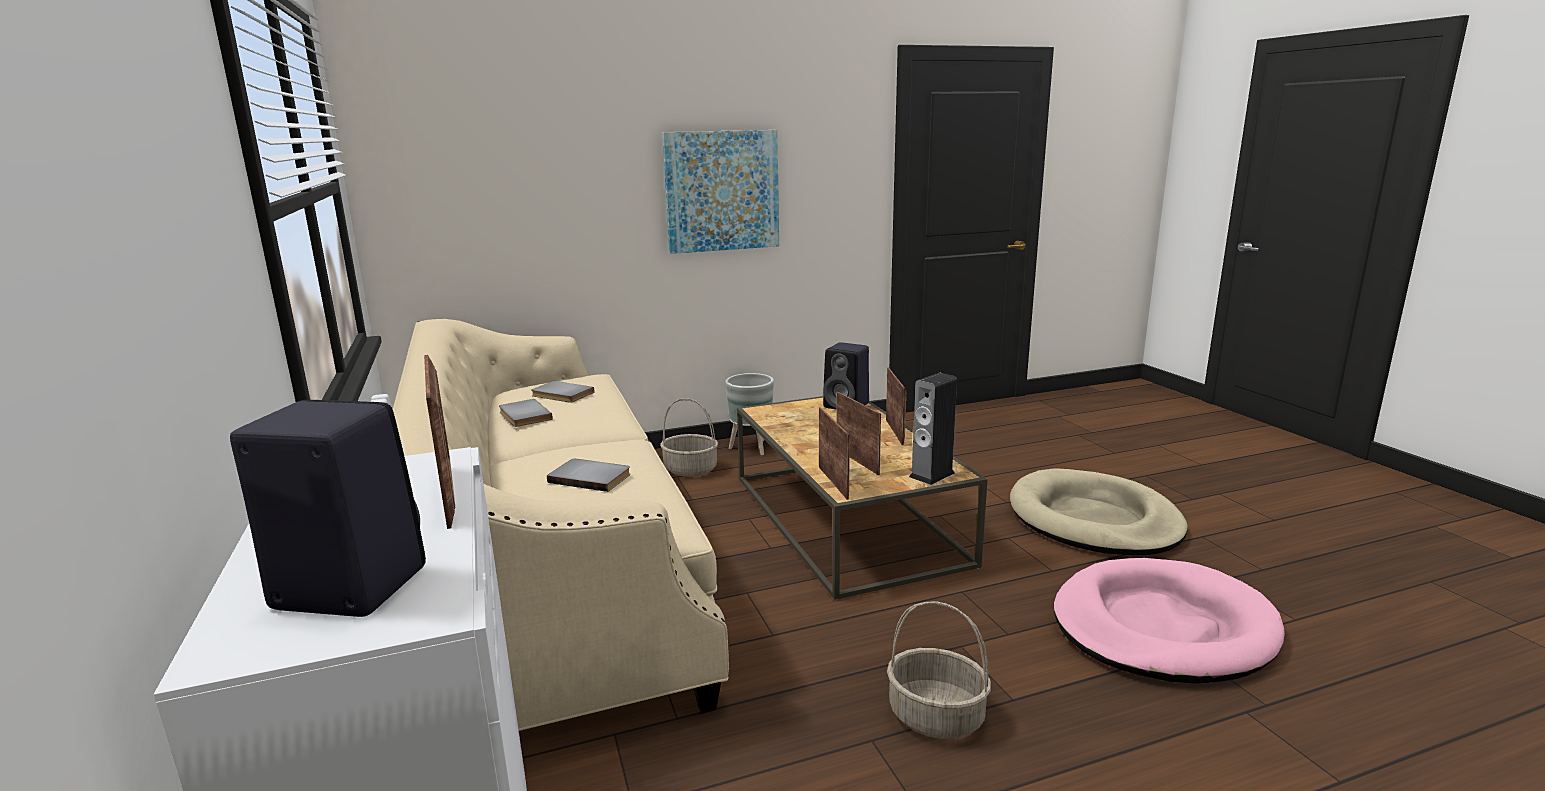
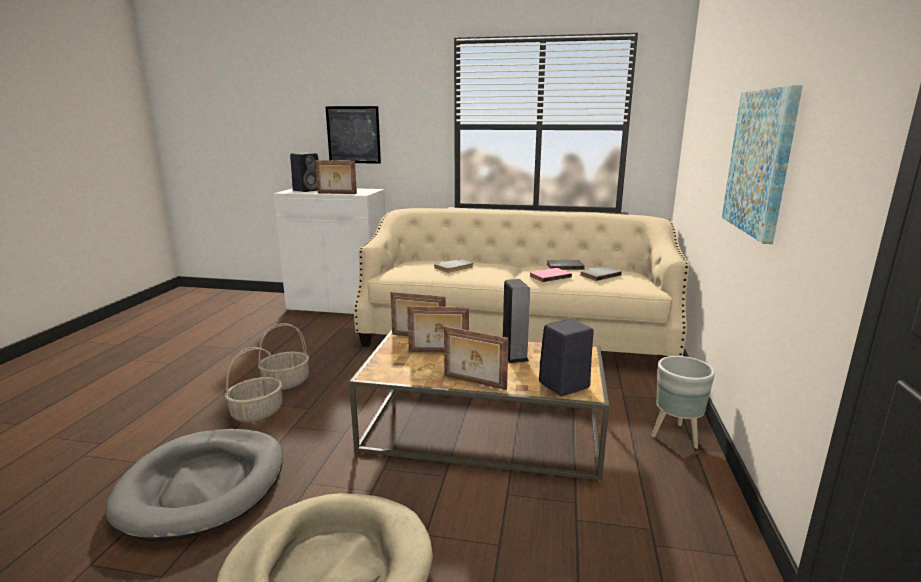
camera: 120 degrees right, 0 degrees up
(160, 300) = (353, 135): none -> picture
(591, 415) = (549, 276): none -> pink book
(690, 469) = (633, 396): basket -> basket (257, 412)
(931, 475) = (383, 365): speaker -> speaker (514, 355)
(1161, 627) = (203, 486): pink dog bed -> grey dog bed

